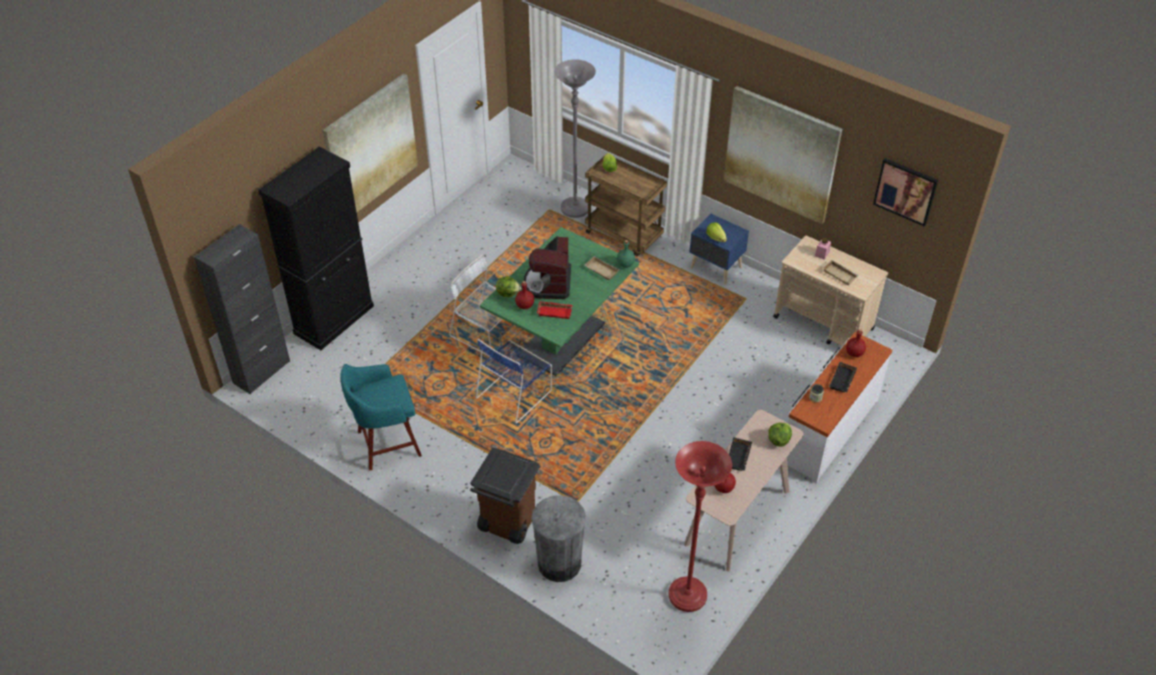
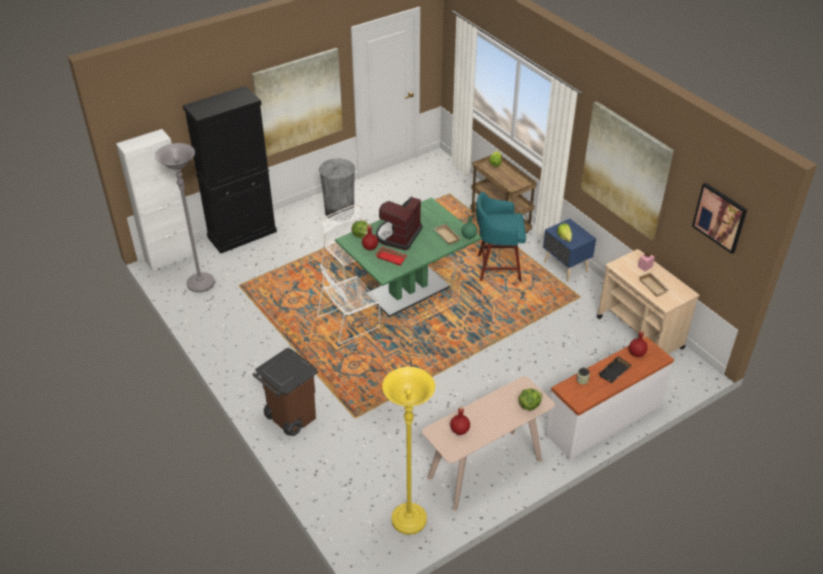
camera: 20 degrees right, 5 degrees down
(261, 372) = (169, 258): black cabinet -> white cabinet
(386, 444) = (231, 333): turquoise stool -> turquoise stool (497, 268)
(515, 393) = (350, 321): blue chair -> white chair
(559, 563) = (316, 461): grey trash can -> grey trash can (339, 212)
(575, 209) = (470, 197): grey floor lamp -> grey floor lamp (201, 284)
(687, 596) = (409, 520): red floor lamp -> yellow floor lamp
(739, 457) = (486, 409): black tray -> none

